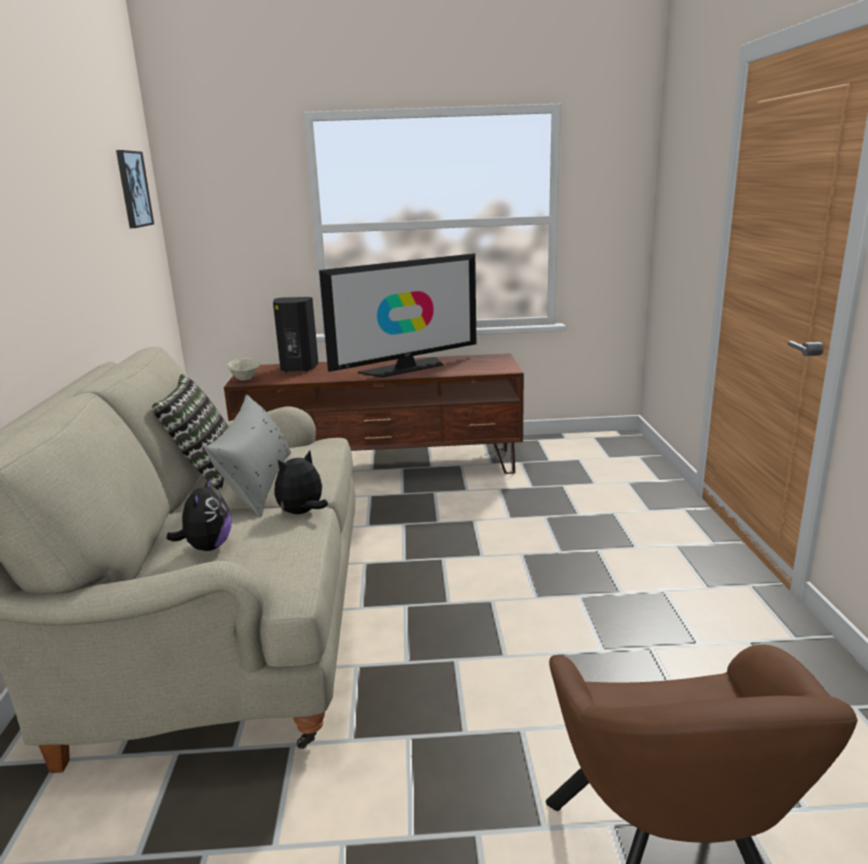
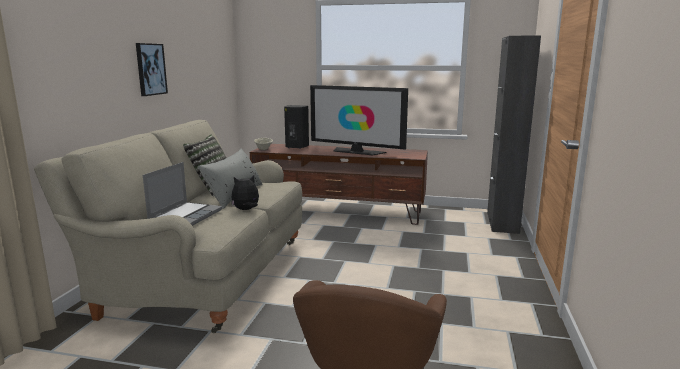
camera: 15 degrees right, 5 degrees down
(133, 189) = (216, 39): picture -> picture (150, 69)
(207, 547) = (186, 216): plush toy -> laptop
(405, 368) = (356, 151): television -> television turned 45 degrees clockwise
(630, 452) = (502, 222): none -> black cabinet

